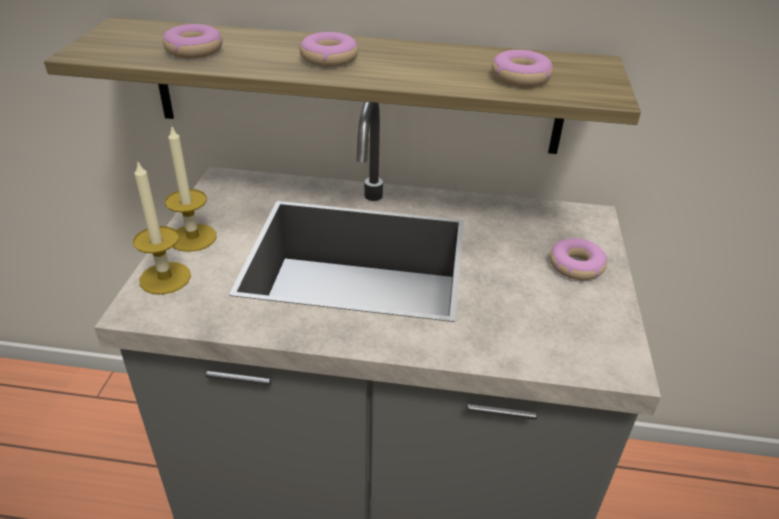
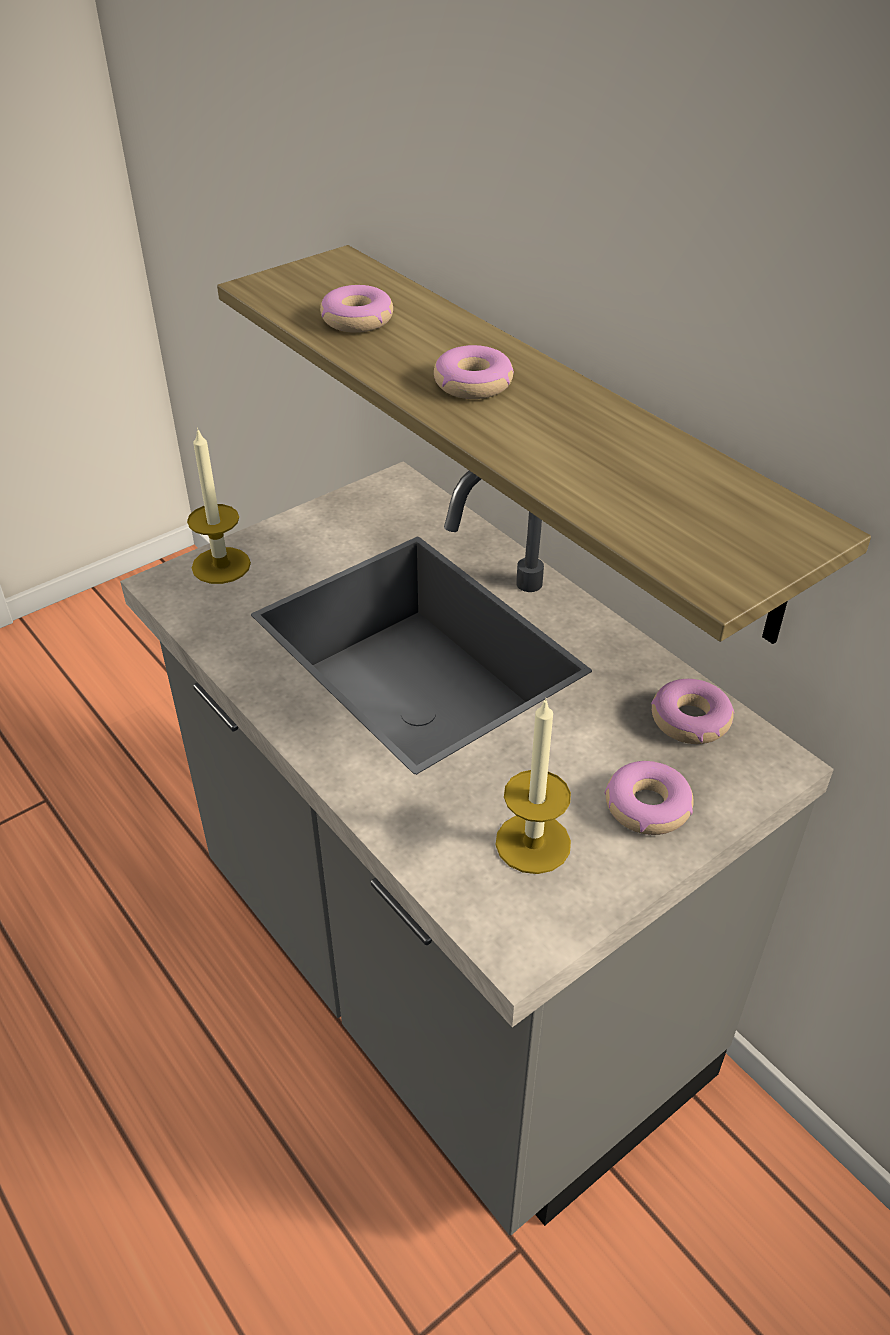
camera: 45 degrees right, 5 degrees up
(193, 237) = (291, 536): candle -> candle (533, 843)
(520, 77) = (652, 505): donut -> donut (690, 720)

